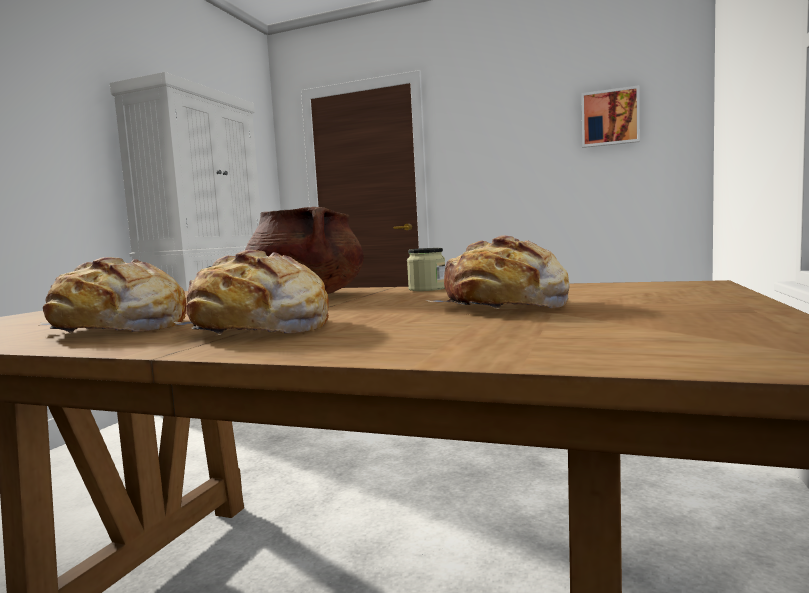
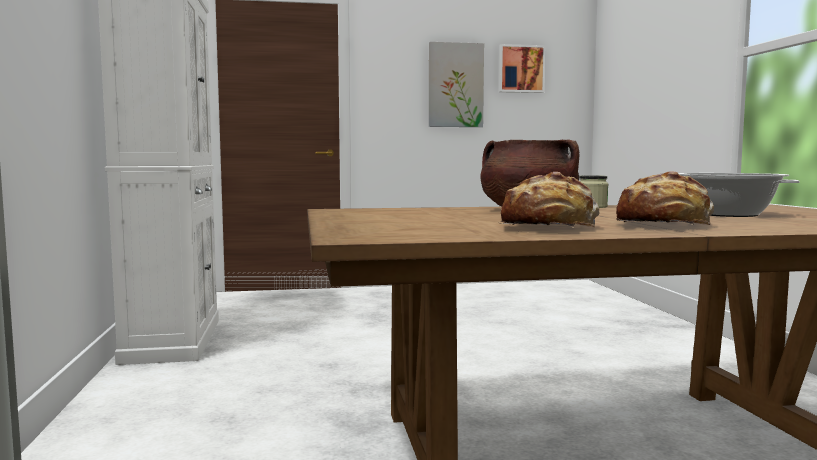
camera: 30 degrees left, 0 degrees up
(504, 307) = (728, 214): bread -> cooking pot
(532, 146) = (455, 85): none -> picture

